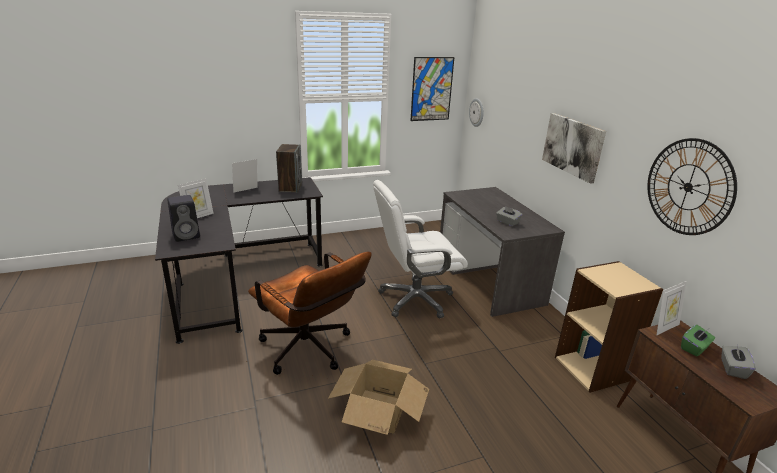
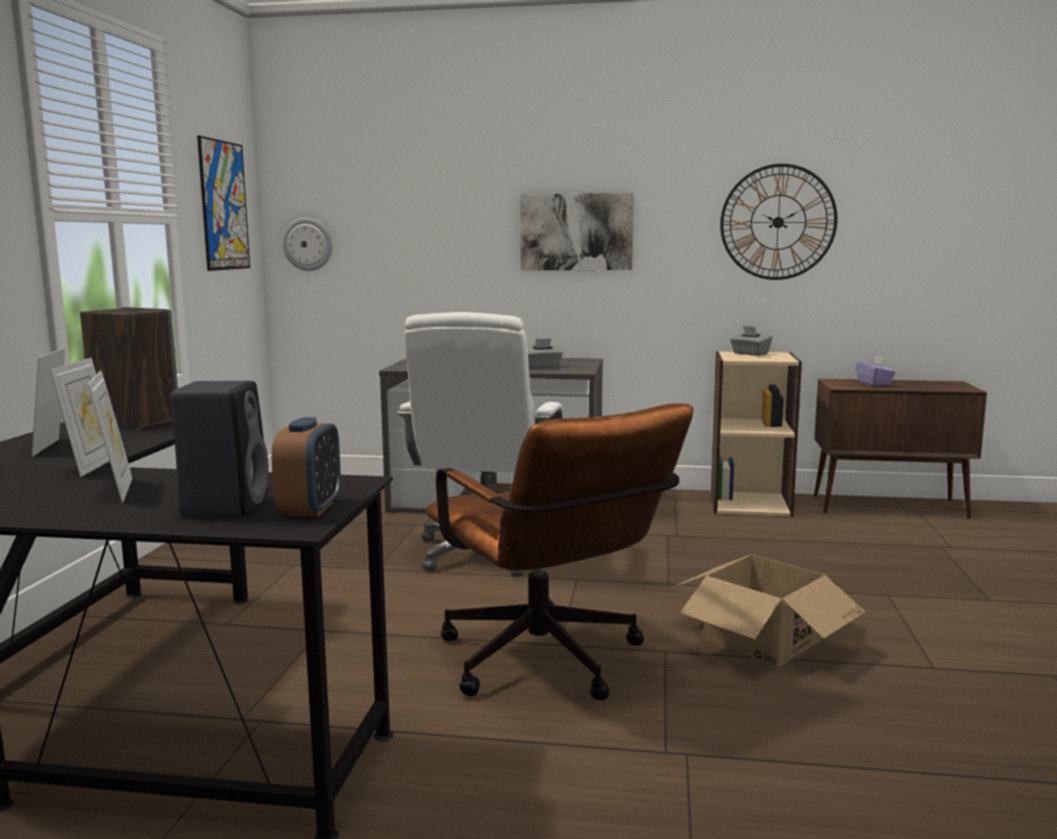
camera: 60 degrees left, 15 degrees down
(187, 248) = (310, 509): none -> alarm clock
(310, 351) = (550, 665): brown office chair -> brown office chair turned 75 degrees clockwise
(664, 327) = (831, 383): picture frame -> picture frame (91, 466)
(694, 348) = (874, 384): green tissue box -> purple tissue box
(732, 368) = (912, 383): grey tissue box -> grey tissue box (750, 354)

